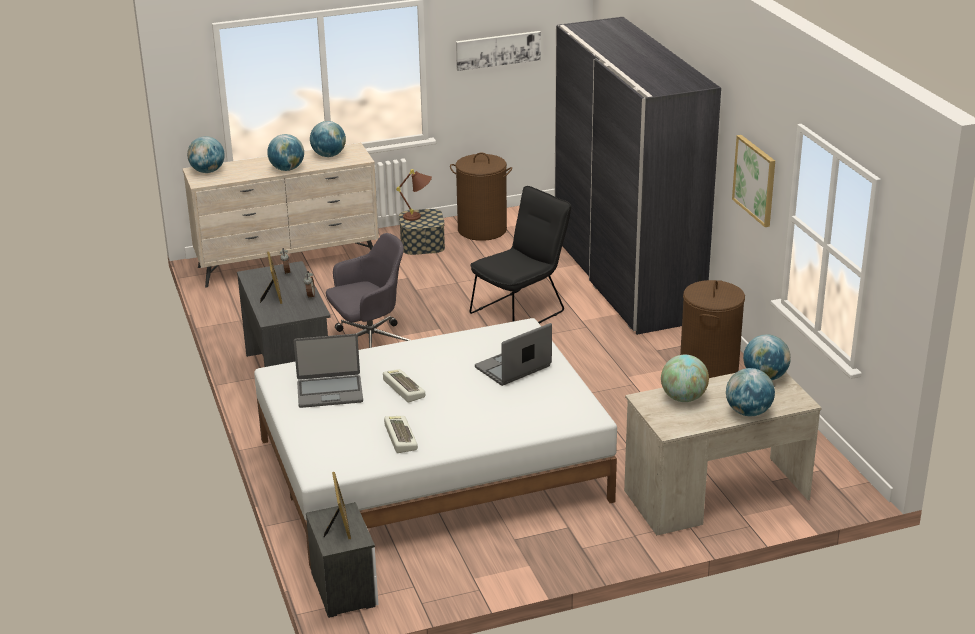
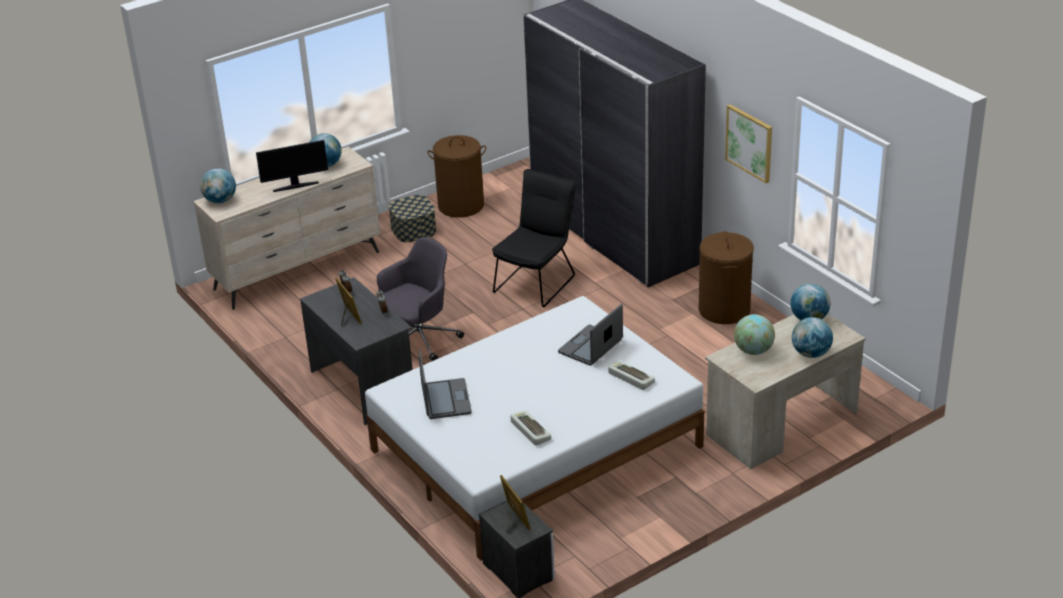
camera: 15 degrees left, 5 degrees up
(287, 169) = (295, 186): globe -> monitor
(330, 392) = (445, 400): laptop -> laptop turned 75 degrees counterclockwise
(402, 389) = (507, 385): keyboard -> keyboard (630, 378)
(418, 217) = (408, 205): brown table lamp -> none
(498, 50) = (455, 38): picture -> none

